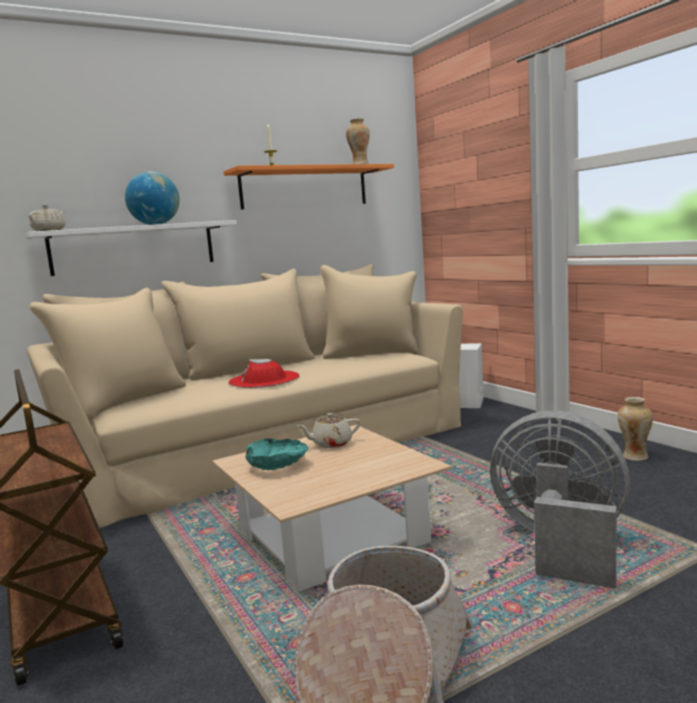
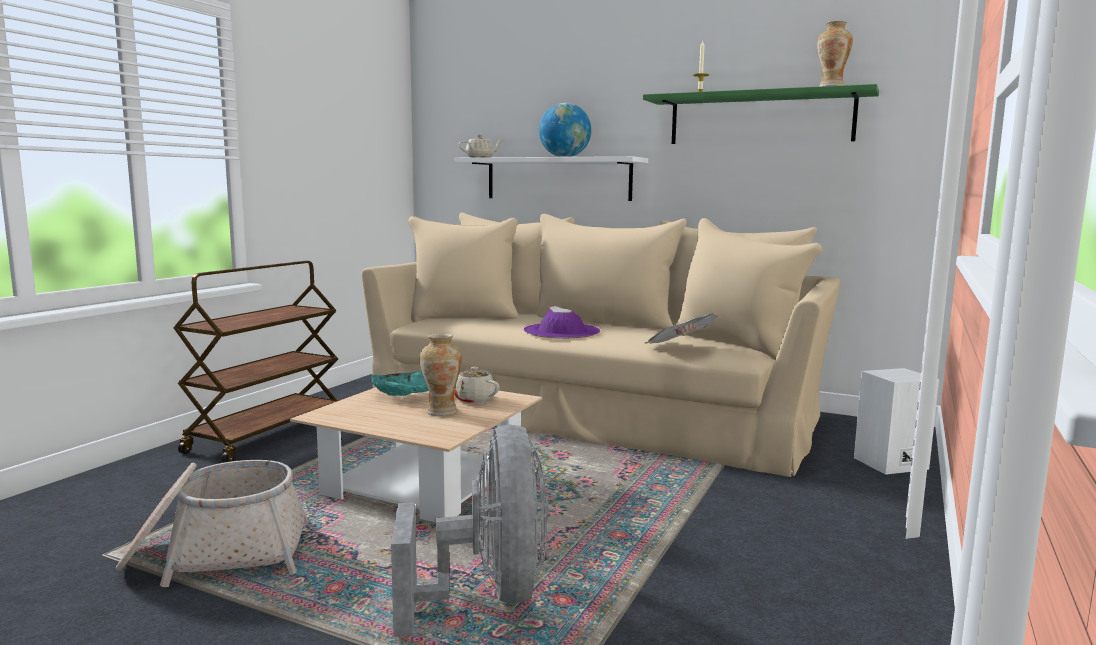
camera: 55 degrees right, 0 degrees up
(264, 379) = (562, 331): red hat -> purple hat
(304, 188) = (760, 119): orange shelf -> green shelf
(374, 363) = (679, 348): none -> newspaper
(634, 457) = (853, 614): vase -> vase (441, 411)

